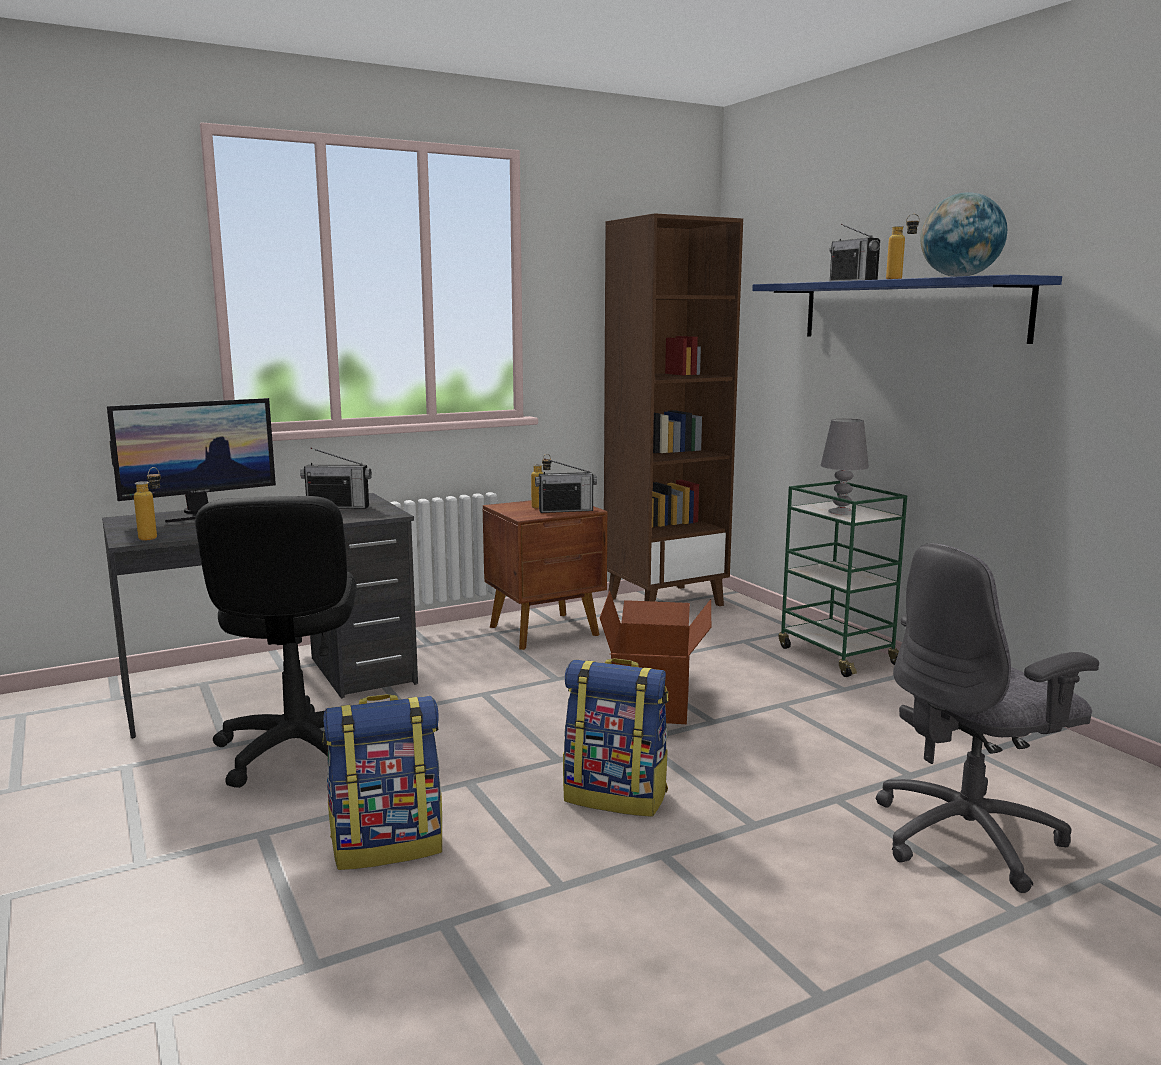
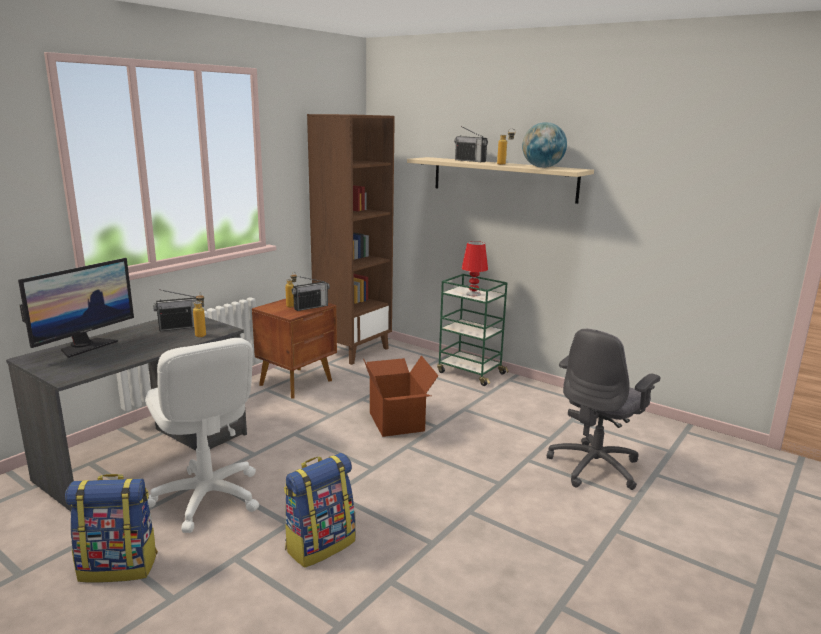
camera: 25 degrees left, 5 degrees up
(153, 537) = (79, 373): bottle -> bottle (201, 334)
(297, 750) = (207, 498): black office chair -> white office chair
(616, 796) = (421, 483): backpack -> backpack (119, 566)
(841, 512) = (473, 294): grey table lamp -> red table lamp
(908, 310) = (503, 179): blue shelf -> beige shelf

